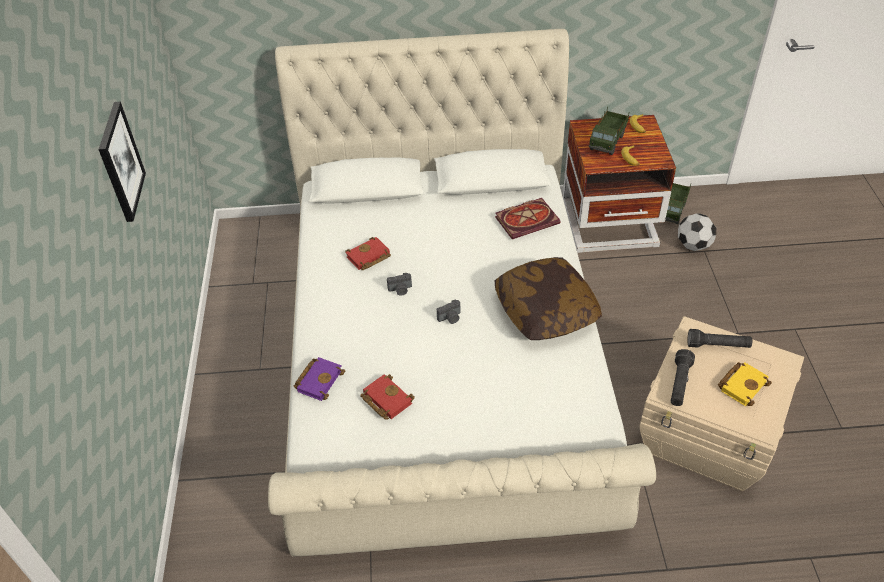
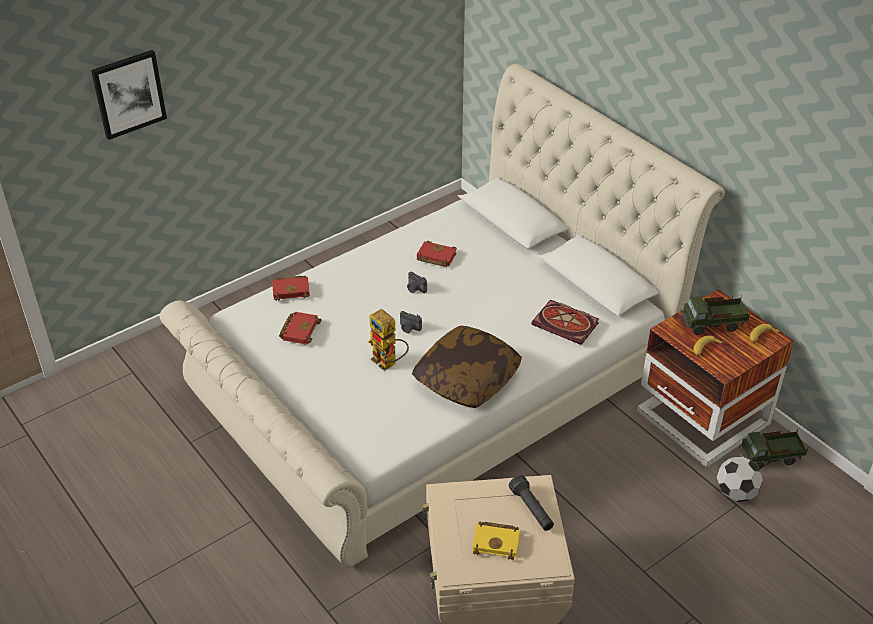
camera: 55 degrees right, 5 degrees down
(120, 162) = (294, 58): picture -> picture (129, 94)
(319, 380) = (292, 290): purple book -> red book
(484, 354) = (389, 363): none -> toy robot
(679, 384) = (462, 498): black flashlight -> none

